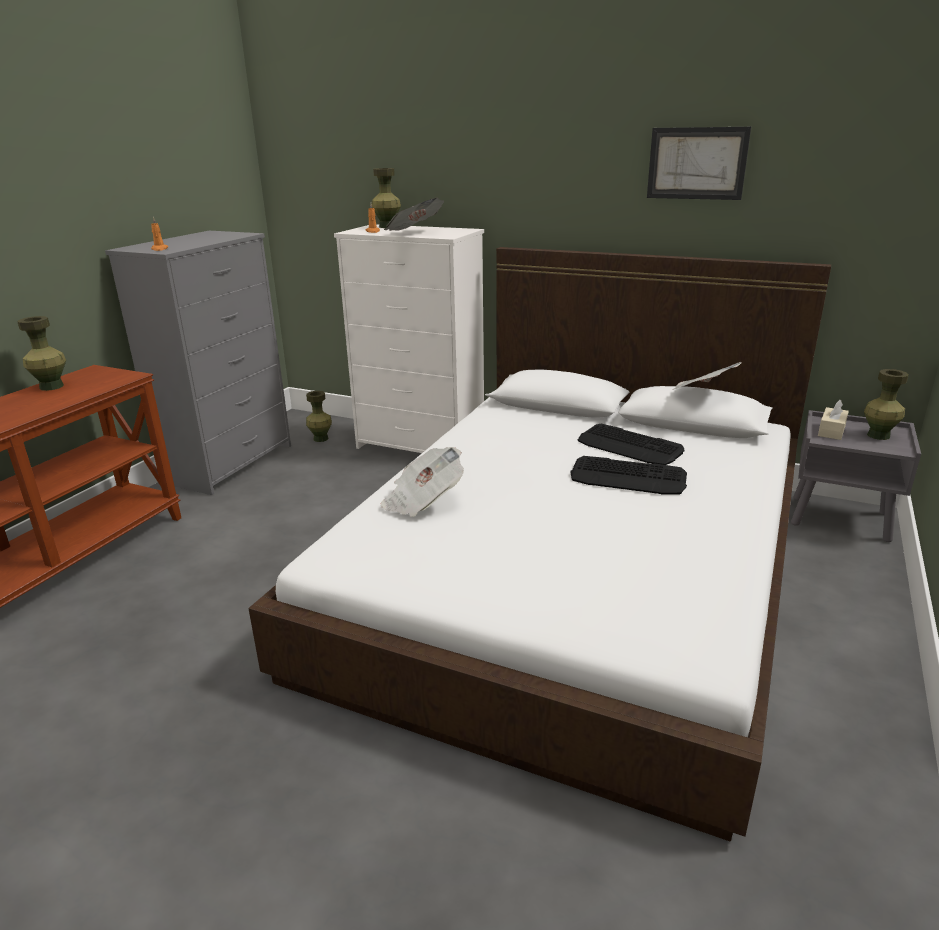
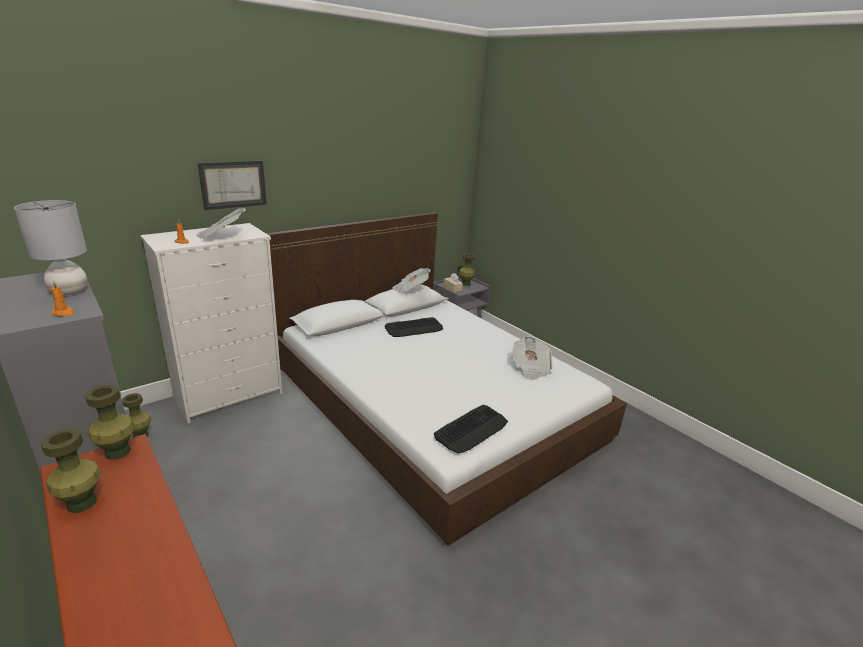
camera: 65 degrees left, 0 degrees up
(205, 241) = (68, 291): none -> grey table lamp
(387, 227) = (170, 235): green vase -> green vase (118, 452)
(422, 501) = (417, 400): newspaper -> newspaper (530, 368)
(628, 477) = (446, 341): keyboard -> keyboard (472, 429)
(697, 163) = (373, 168): picture -> picture (233, 184)

